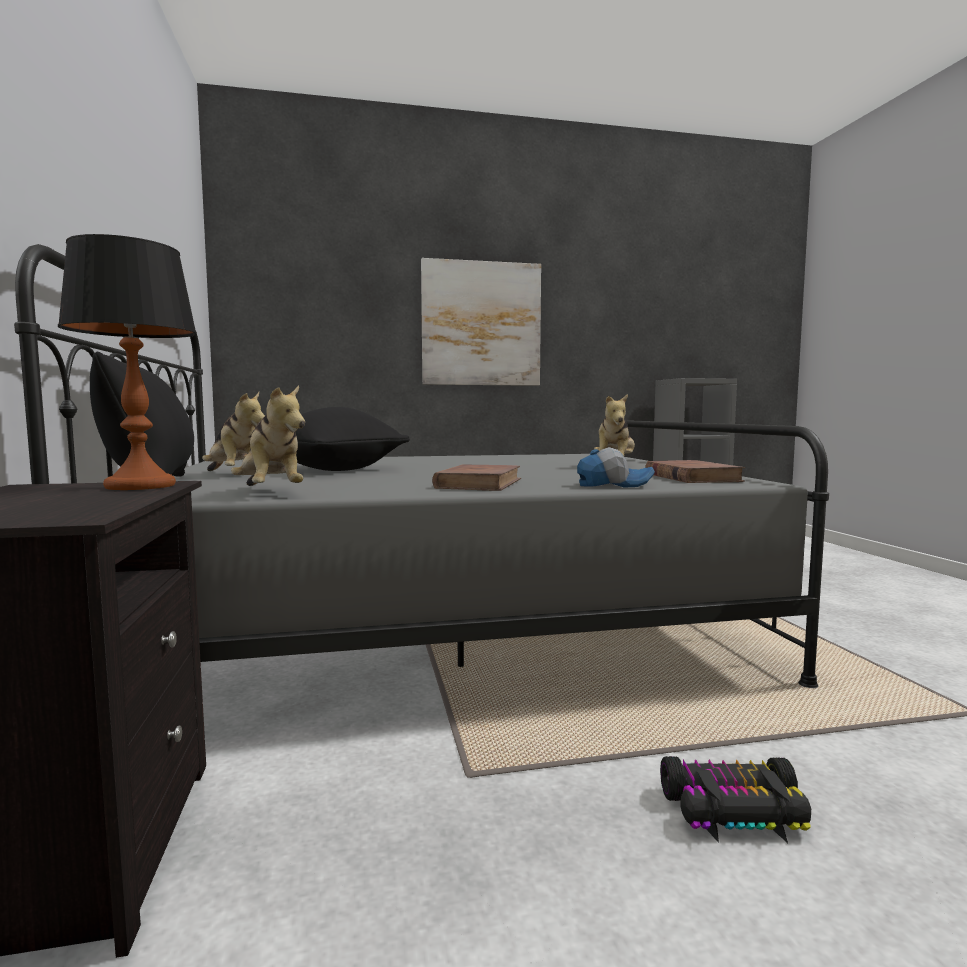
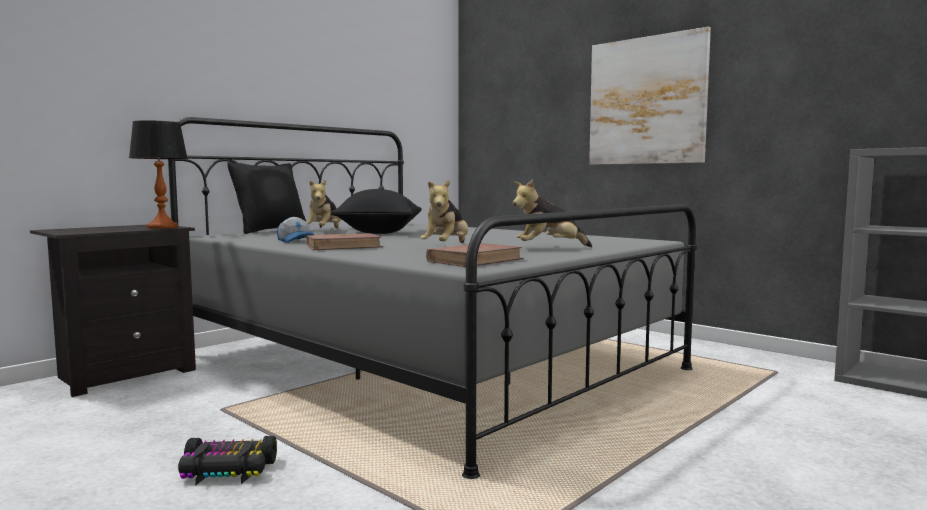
camera: 55 degrees right, 0 degrees up
(270, 492) = (255, 239): plush toy -> plush toy (446, 247)
(614, 485) = (381, 256): cap -> cap (297, 241)
(734, 812) = (227, 471): toy car -> toy car turned 60 degrees counterclockwise

